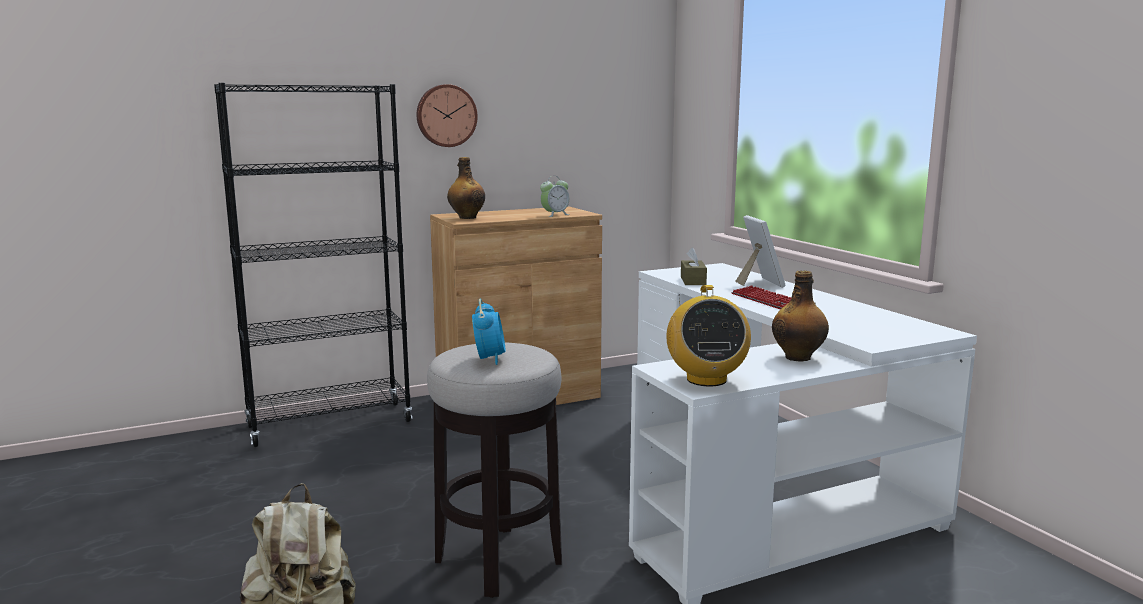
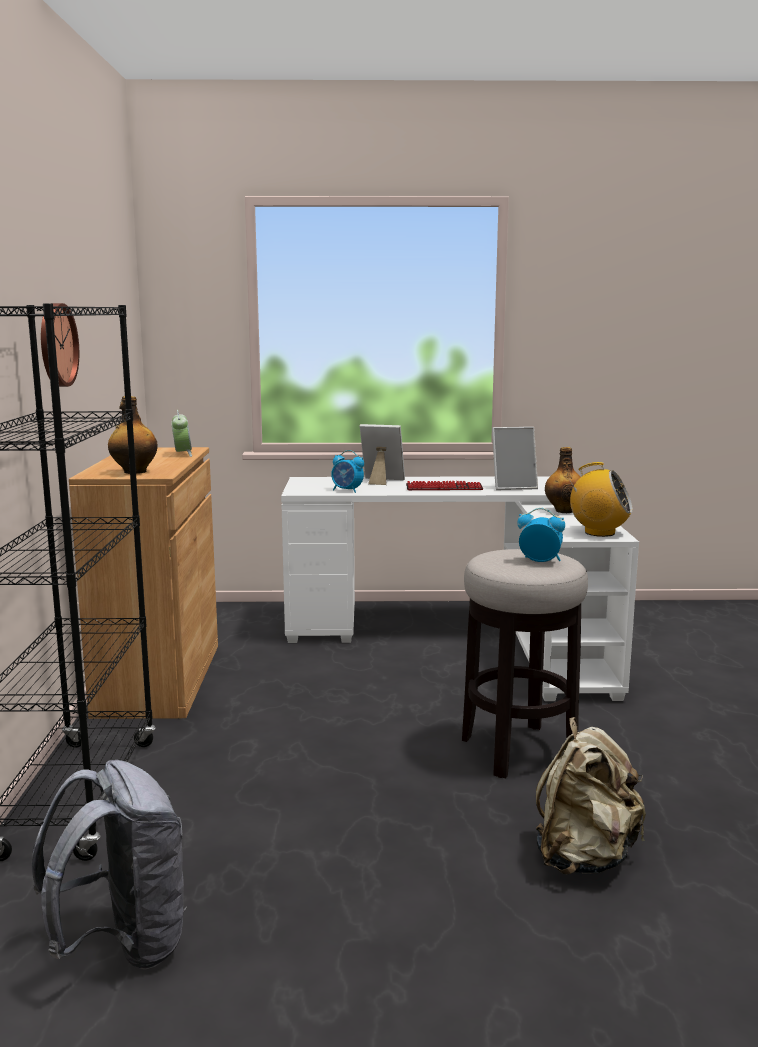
camera: 65 degrees left, 0 degrees up
(167, 480) = (123, 944): none -> grey backpack
(693, 281) = (347, 490): brown tissue box -> alarm clock
(835, 320) = (513, 487): none -> picture frame

